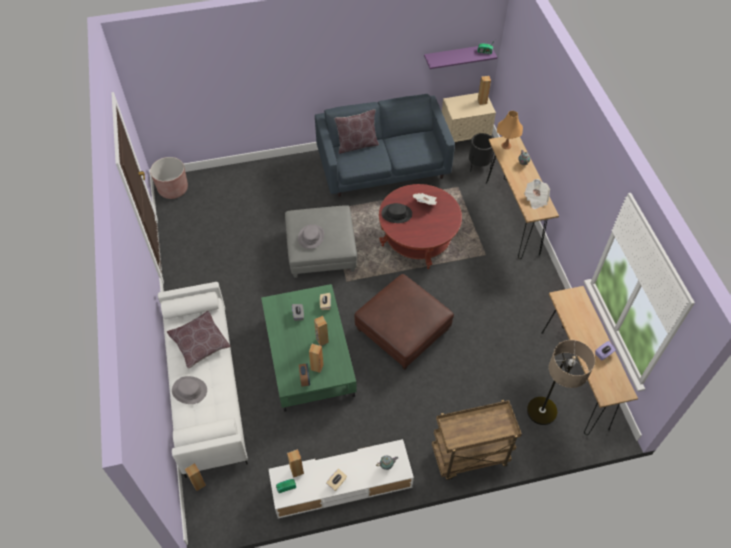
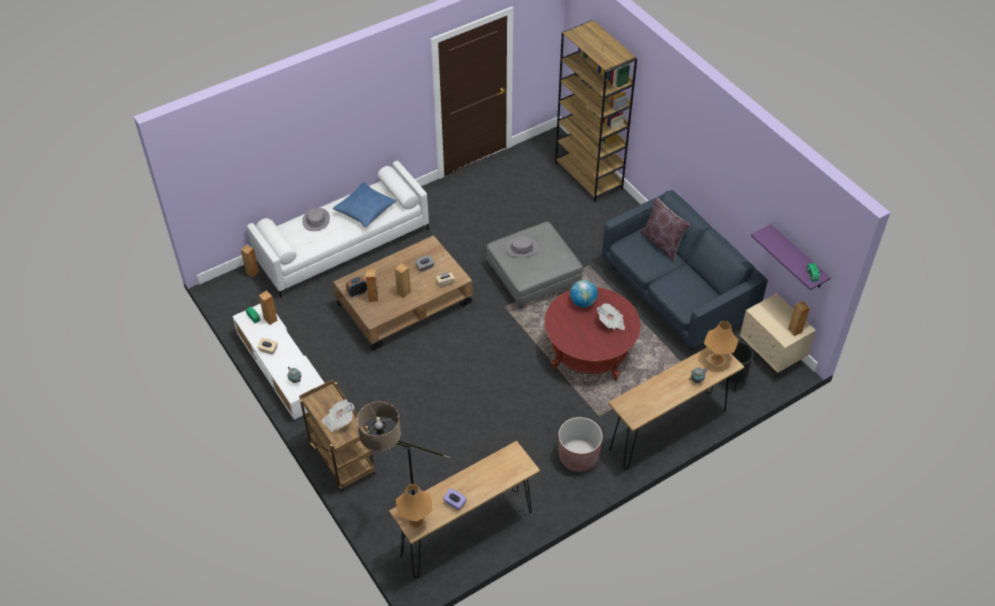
camera: 70 degrees right, 5 degrees down
(173, 189) = (552, 144): brown planter -> brown planter (578, 457)
(200, 343) = (365, 210): brown pillow -> blue pillow
(227, 177) = (589, 176): none -> brown bookcase
(308, 356) = (404, 304): green coffee table -> brown coffee table
(396, 214) = (583, 302): black hat -> globe
(403, 330) = (465, 368): brown ottoman -> none
(535, 199) = (646, 403): newspaper -> newspaper (338, 421)
(616, 388) = (415, 520): none -> orange table lamp

